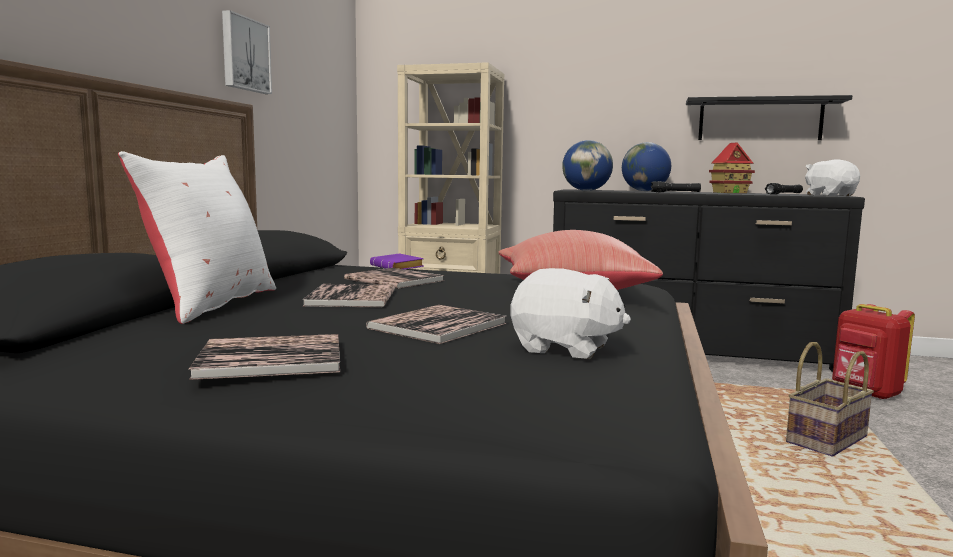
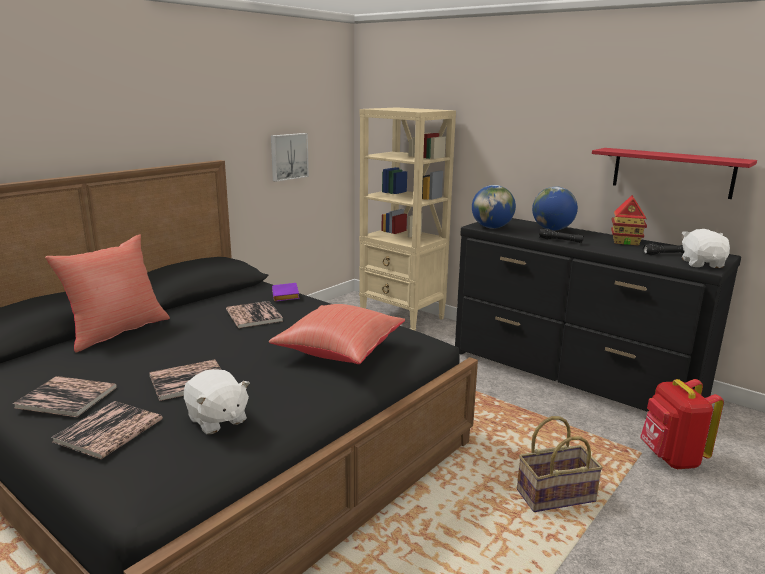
camera: 25 degrees right, 10 degrees up
(211, 304) = (117, 331): white pillow -> red pillow
(244, 54) = (225, 121): picture -> picture (288, 156)
(351, 298) = (194, 336): book -> book (109, 430)
(760, 120) = (672, 172): black shelf -> red shelf

